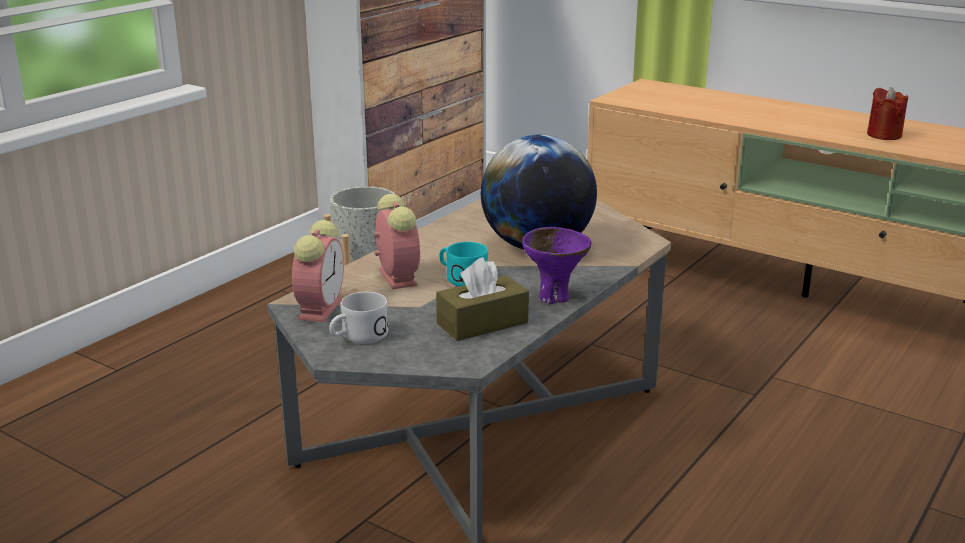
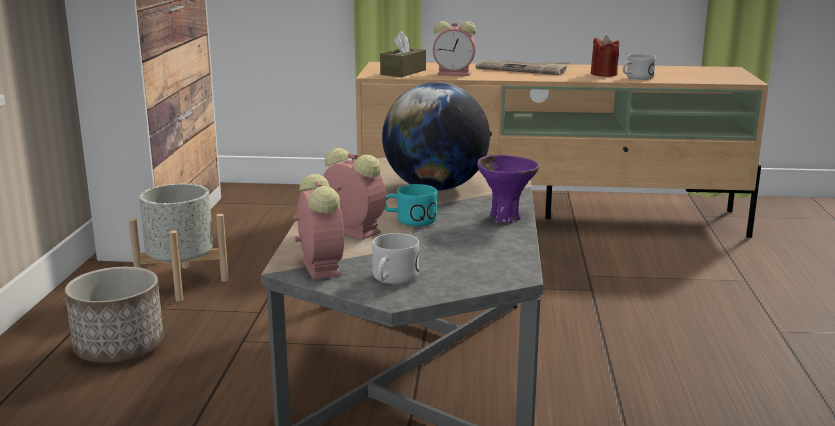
camera: 30 degrees left, 5 degrees down
(261, 335) = (119, 348): none -> planter
(482, 323) = (480, 247): brown tissue box -> brown tissue box (403, 72)
(705, 109) = (455, 74): none -> alarm clock
(794, 114) = (523, 70): none -> newspaper
(916, 147) = (636, 78): none -> white mug

